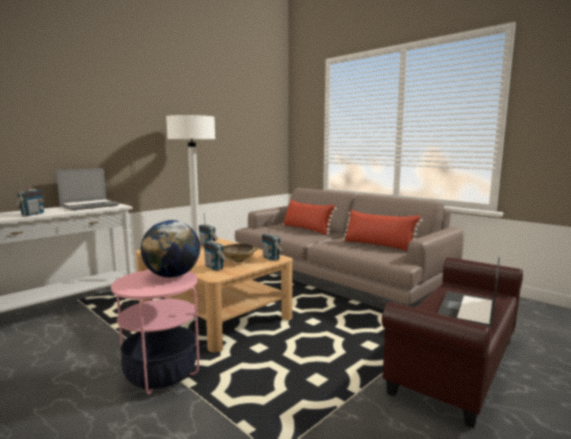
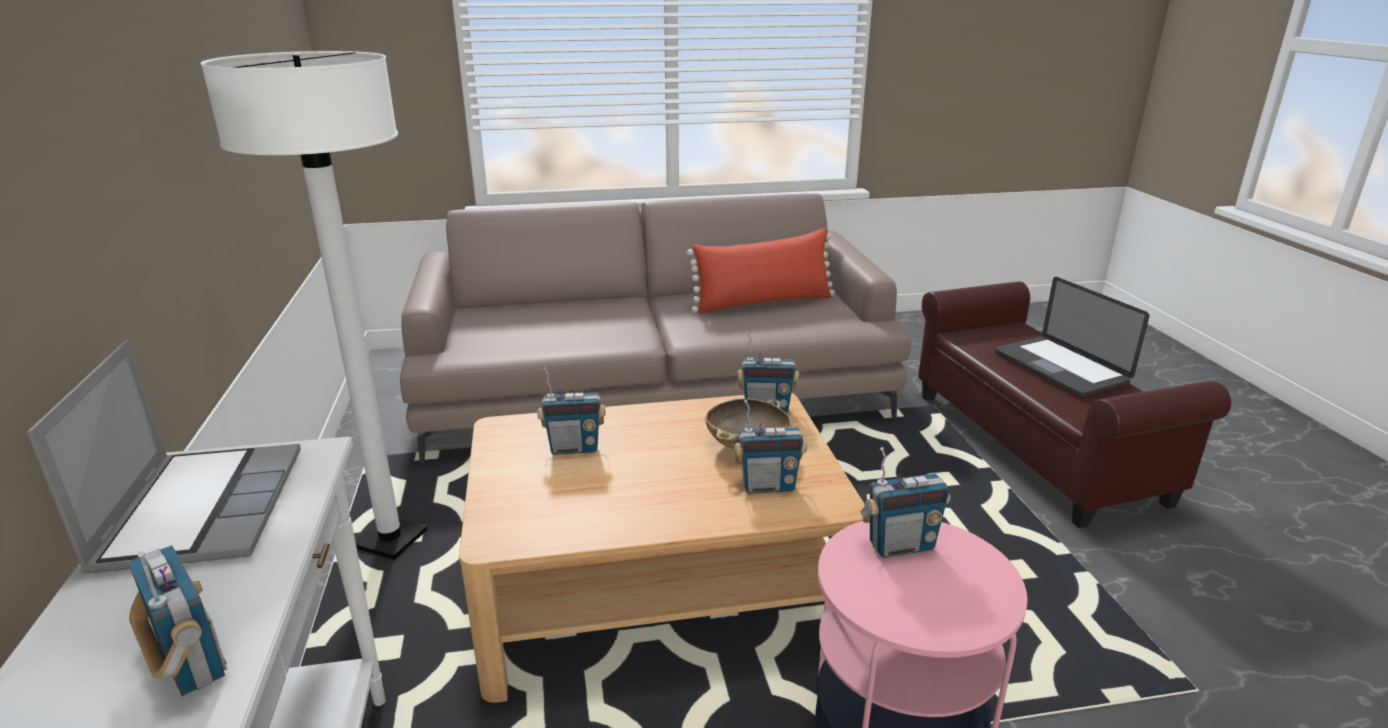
camera: 55 degrees left, 15 degrees up
(172, 276) = (900, 545): globe -> radio
(306, 229) = (558, 311): red pillow -> none

